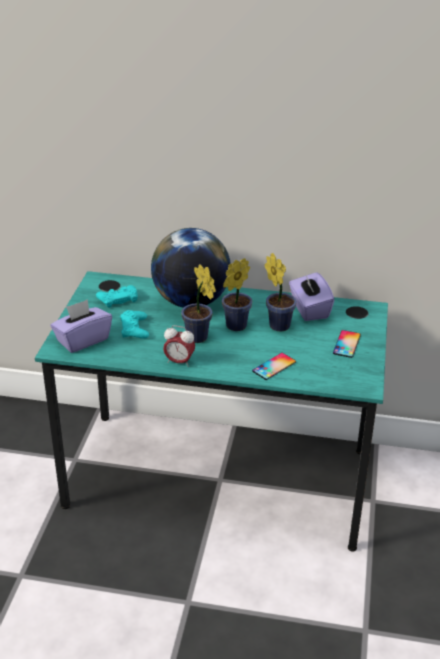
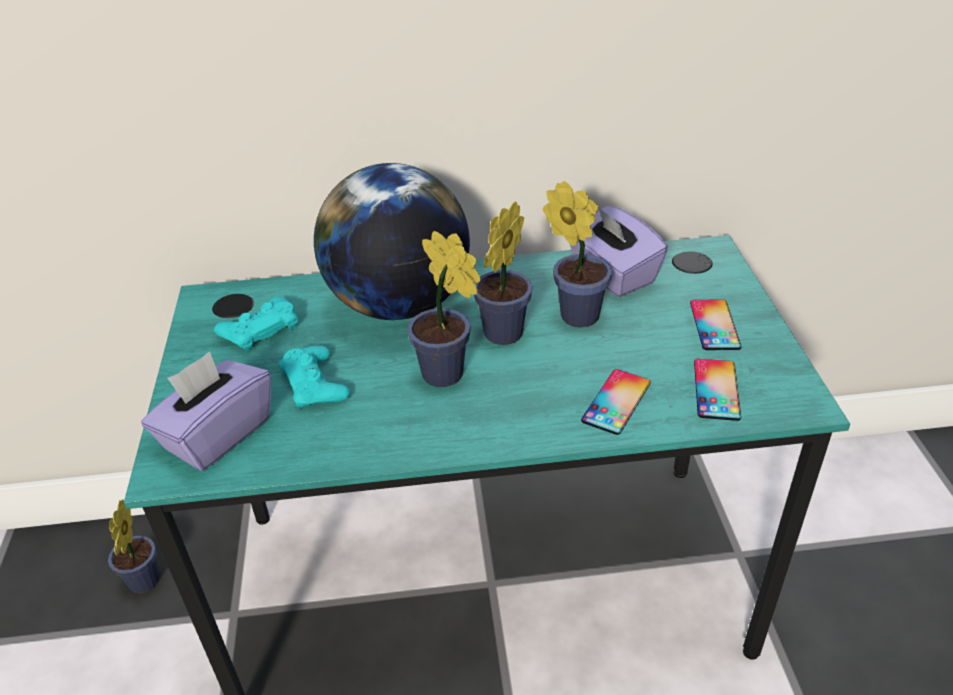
camera: 15 degrees left, 5 degrees up
(31, 434) = (143, 584): none -> potted plant
(179, 362) = (433, 436): alarm clock -> none
(327, 372) = (716, 389): none -> phone

